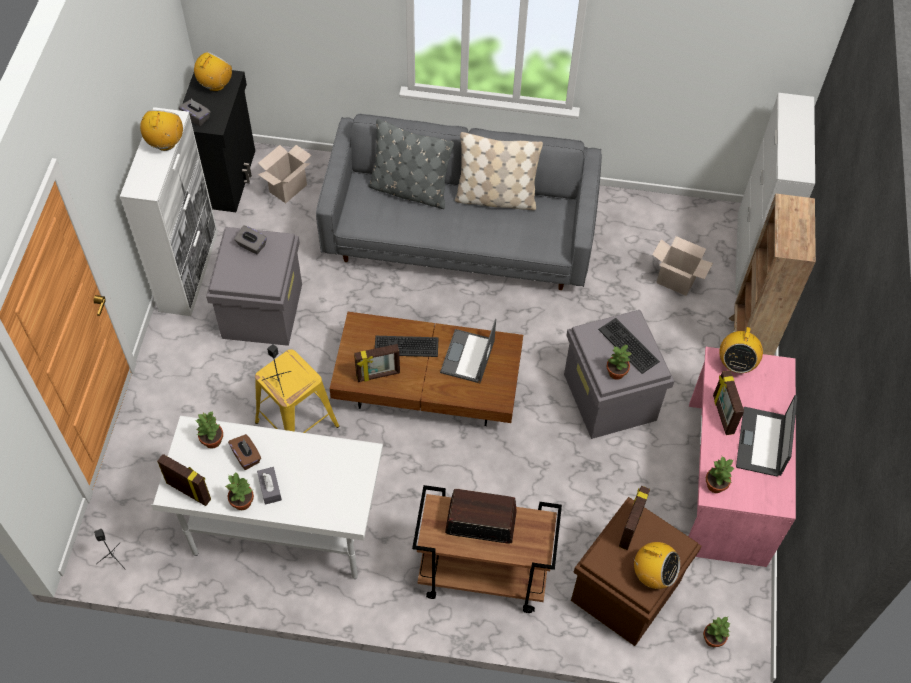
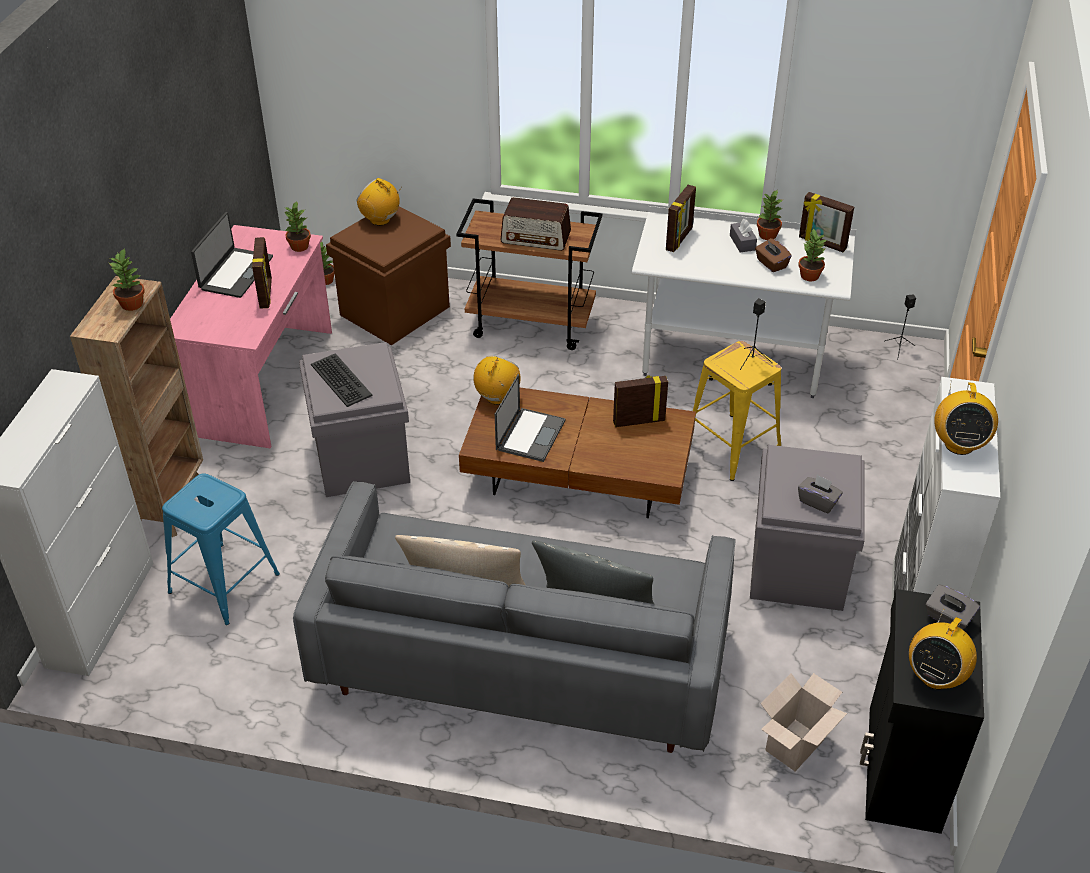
camera: 175 degrees left, 15 degrees down
(406, 346) = (605, 448): keyboard -> none
(616, 372) = (364, 357): potted plant -> potted plant (132, 304)
(630, 528) = (391, 247): picture frame -> picture frame (679, 239)
(677, 280) = (224, 583): cardboard box -> blue stool
(736, 363) = (228, 333): radio -> radio (497, 397)

